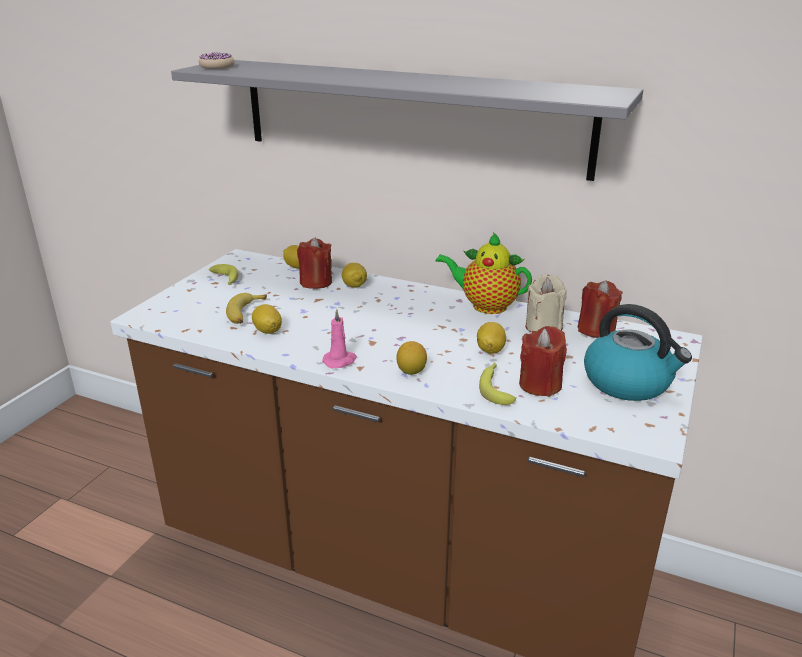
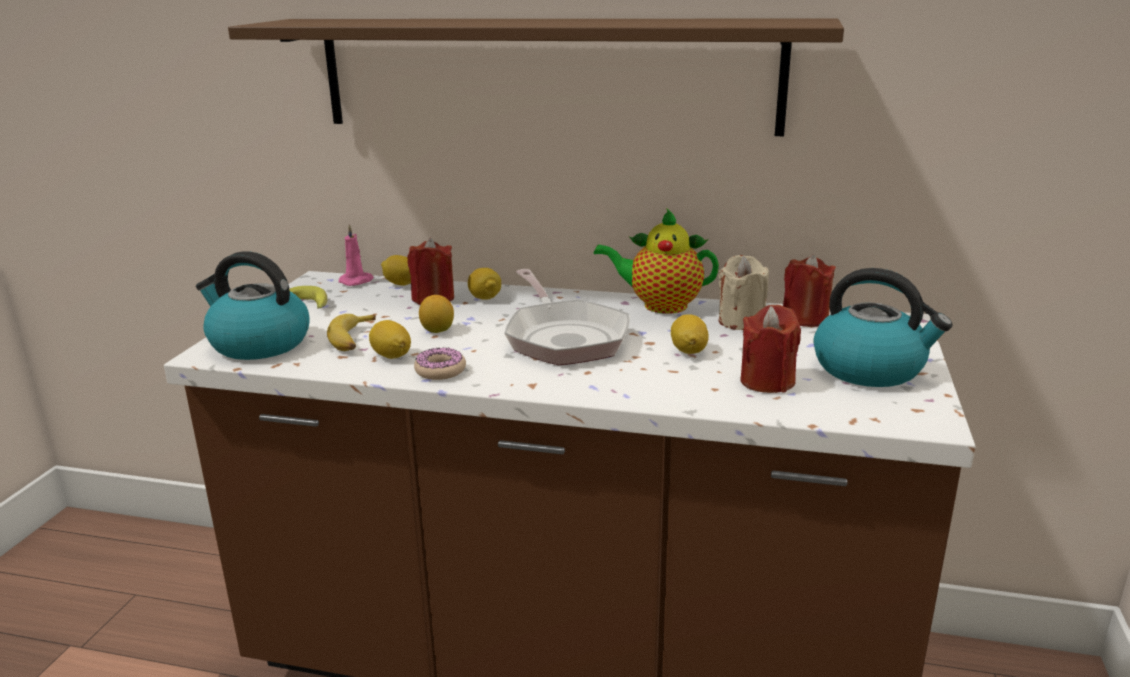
camera: 10 degrees left, 5 degrees down
(179, 310) = (258, 343): none -> kettle
(217, 67) = (288, 22): donut -> donut (440, 371)
(340, 361) = (503, 380): pink candle -> pink candle (357, 281)
(400, 327) = (564, 337): none -> frying pan
(410, 116) = (545, 75): grey shelf -> brown shelf
(411, 371) = (600, 382): lemon -> lemon (437, 330)
(496, 387) = (715, 389): banana -> none

